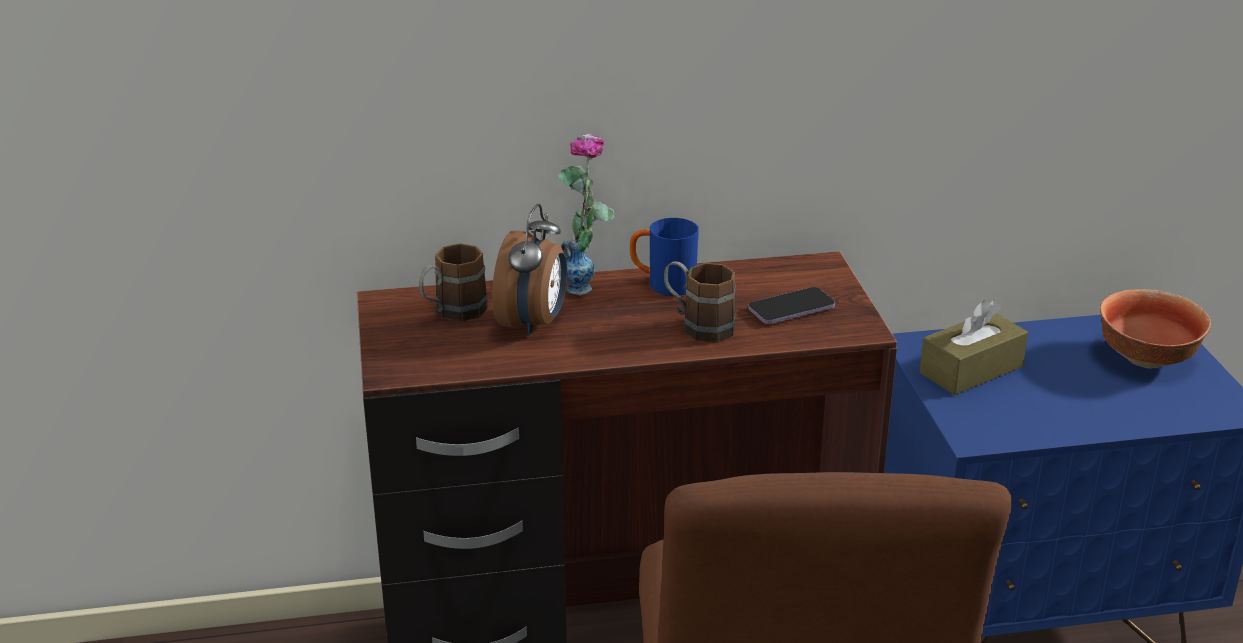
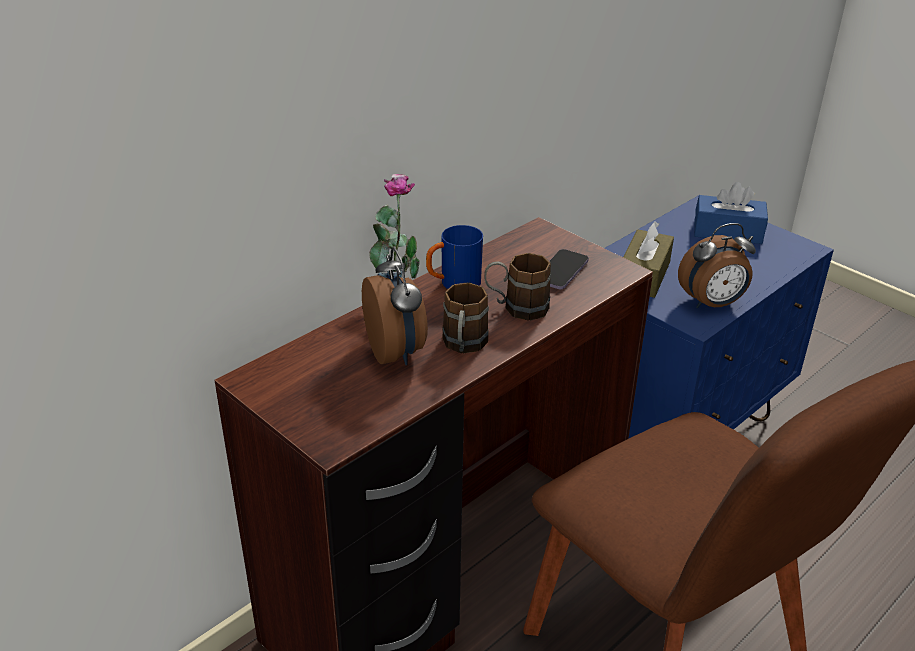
camera: 35 degrees left, 5 degrees up
(452, 313) = (321, 368): brown mug -> brown mug (463, 346)
(1019, 425) = (712, 304): none -> alarm clock
(1148, 359) = (727, 232): bowl -> blue tissue box

